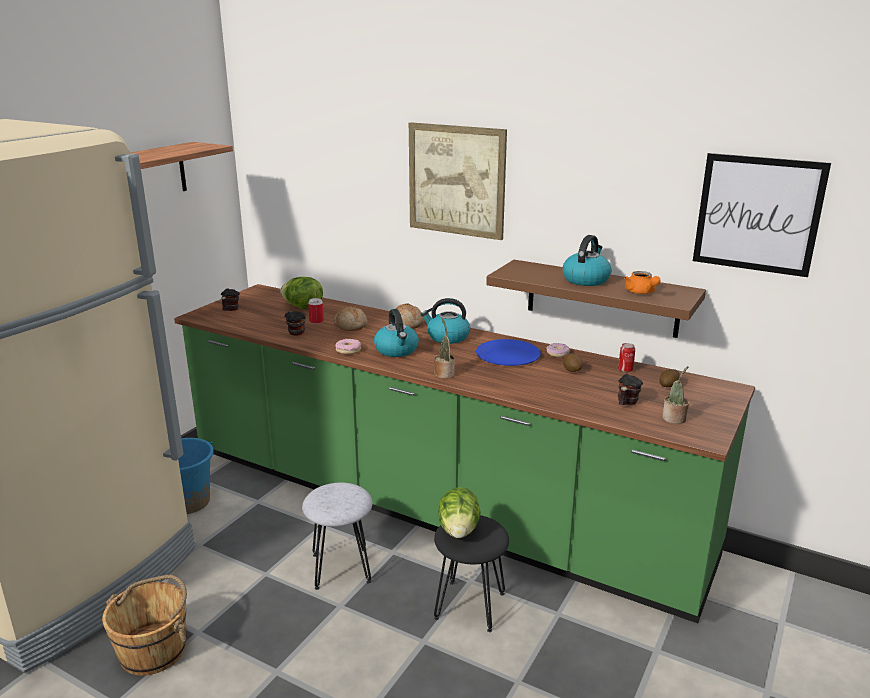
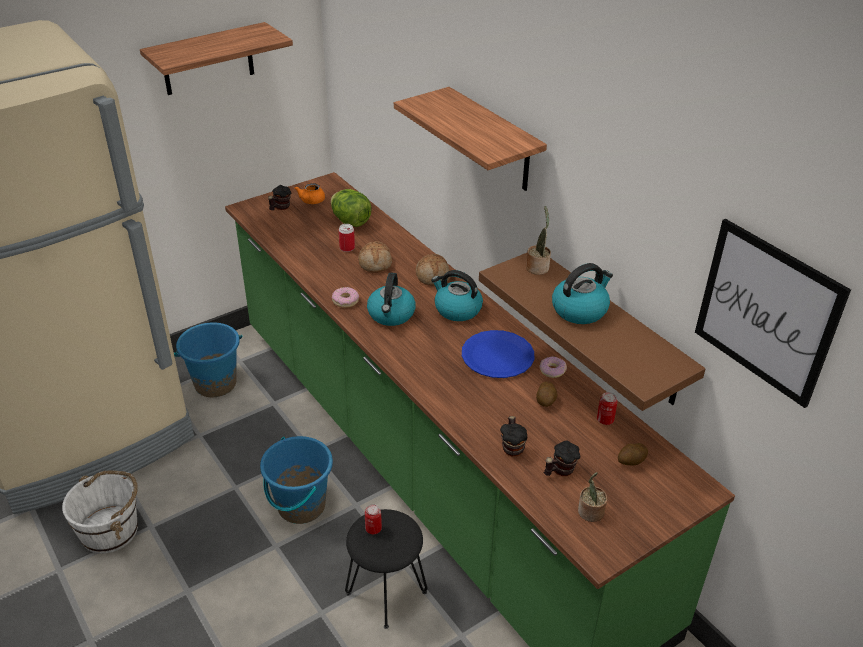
camera: 25 degrees right, 15 degrees up
(154, 650) = (111, 530): brown bucket -> white bucket
(295, 332) = (317, 258): mug -> mug (512, 447)
(342, 568) = (301, 506): grey stool -> blue bucket
(443, 373) = (409, 364): potted plant -> potted plant (538, 267)
(456, 180) = (493, 141): picture -> shelf
(459, 530) = (373, 529): lettuce -> can
(641, 292) = (619, 352): orange teapot -> orange teapot (311, 201)

